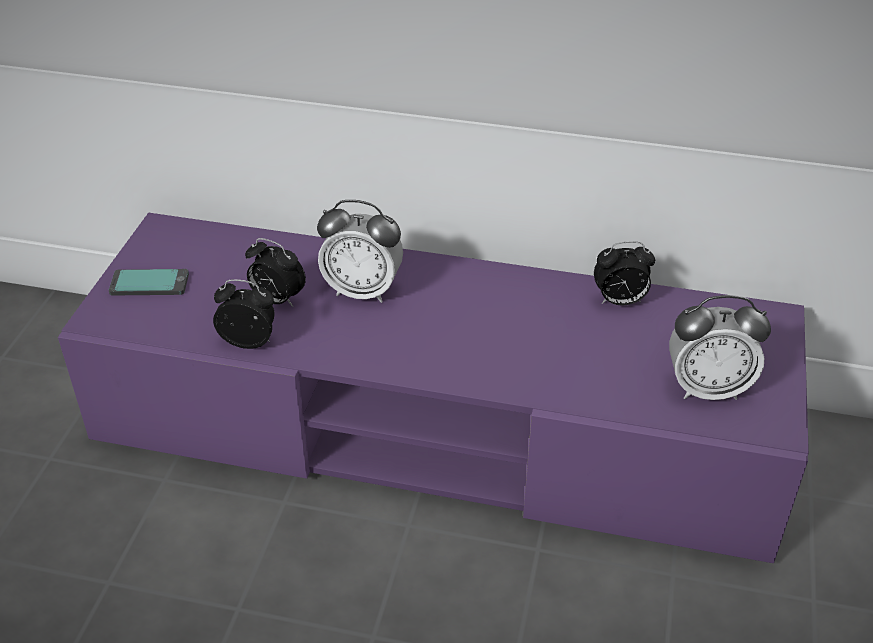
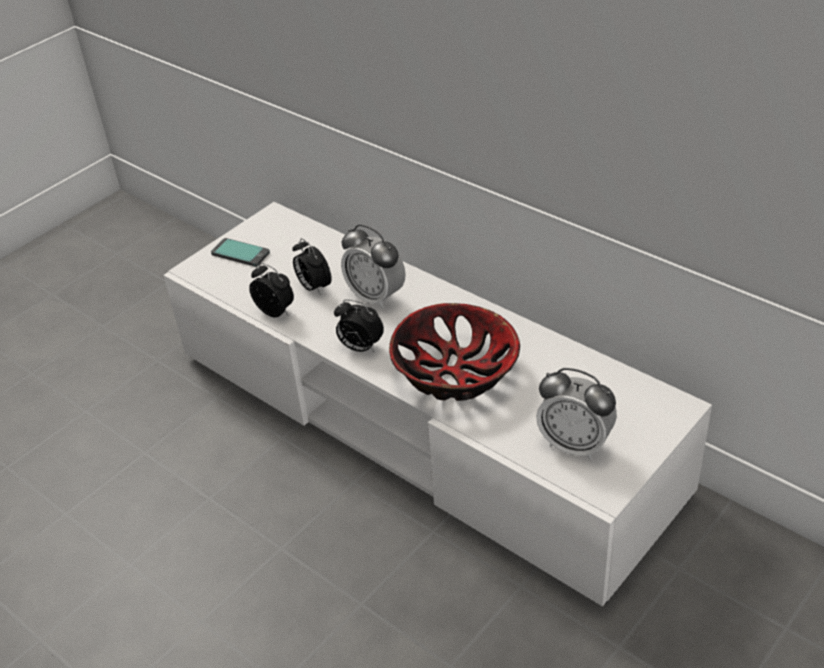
camera: 30 degrees right, 0 degrees up
(436, 429) = (419, 421): purple tv stand -> white tv stand
(522, 350) = (456, 373): none -> bowl
(619, 301) = (559, 358): alarm clock -> alarm clock (360, 347)

